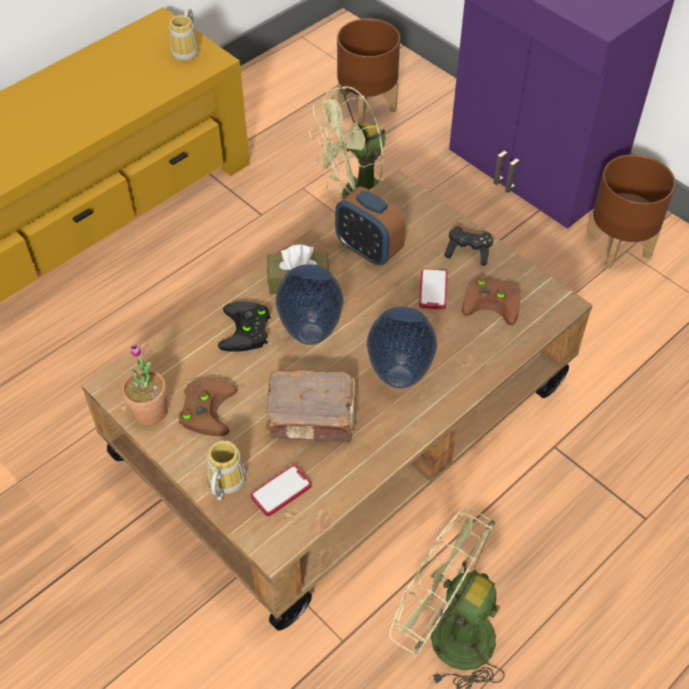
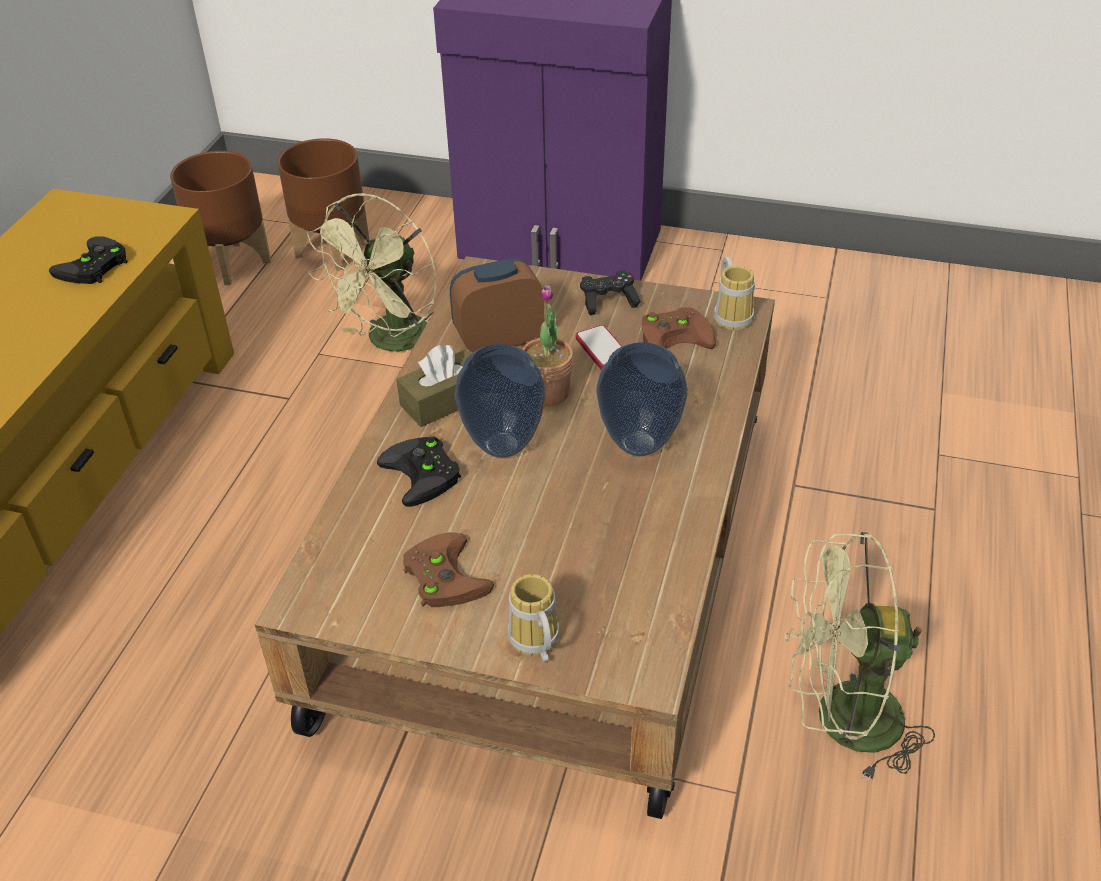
camera: 30 degrees left, 10 degrees down
(145, 83) = (93, 267): none -> black game controller
(150, 411) = (372, 610): potted plant -> potted plant (548, 393)
(188, 51) = (123, 220): mug -> mug (733, 316)
(281, 491) = (608, 618): phone -> none
(312, 416) = (578, 526): brown book -> none
(369, 250) = (499, 340): alarm clock -> alarm clock turned 150 degrees clockwise
(619, 245) = (702, 280): brown planter -> brown planter (233, 262)

